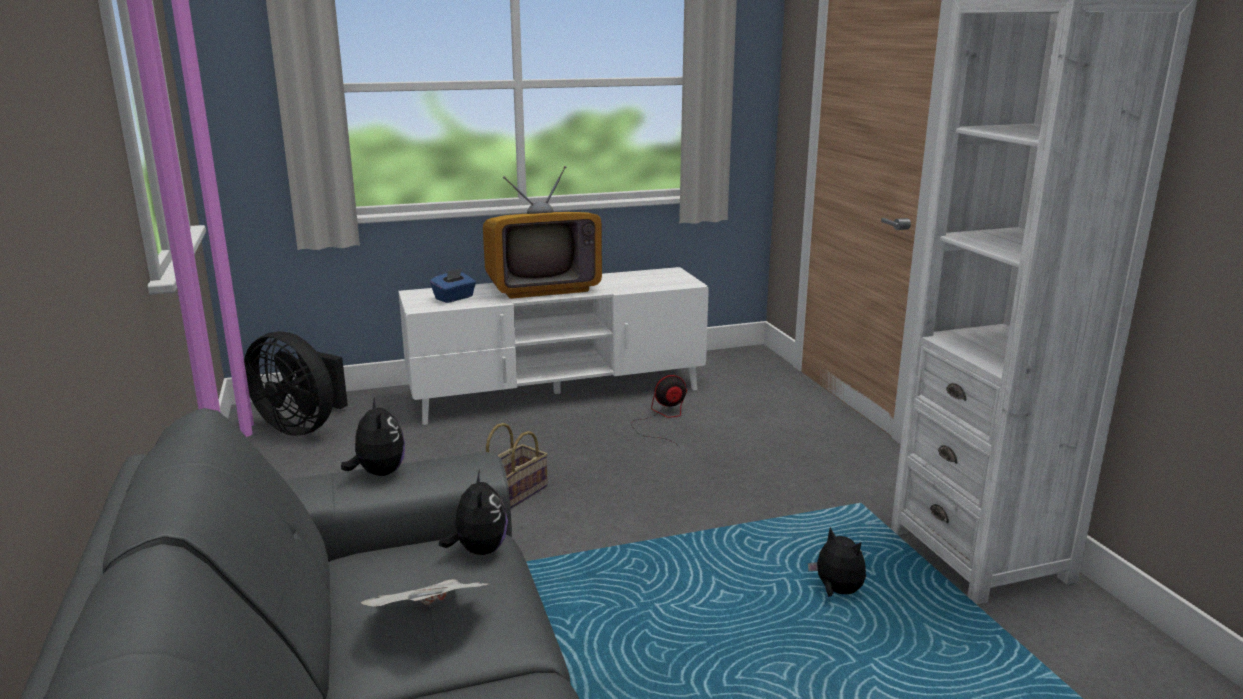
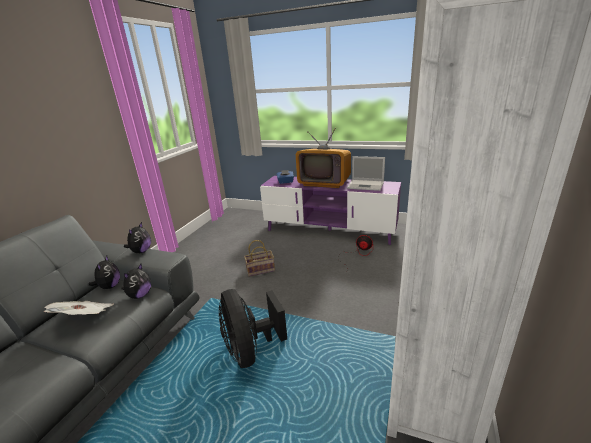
camera: 40 degrees right, 5 degrees up
(302, 426) = (235, 220): black fan -> black fan (250, 350)
(557, 393) = (329, 230): white tv stand -> purple tv stand
(631, 280) = (366, 185): none -> laptop
(836, 591) = (322, 381): plush toy -> plush toy (109, 286)

